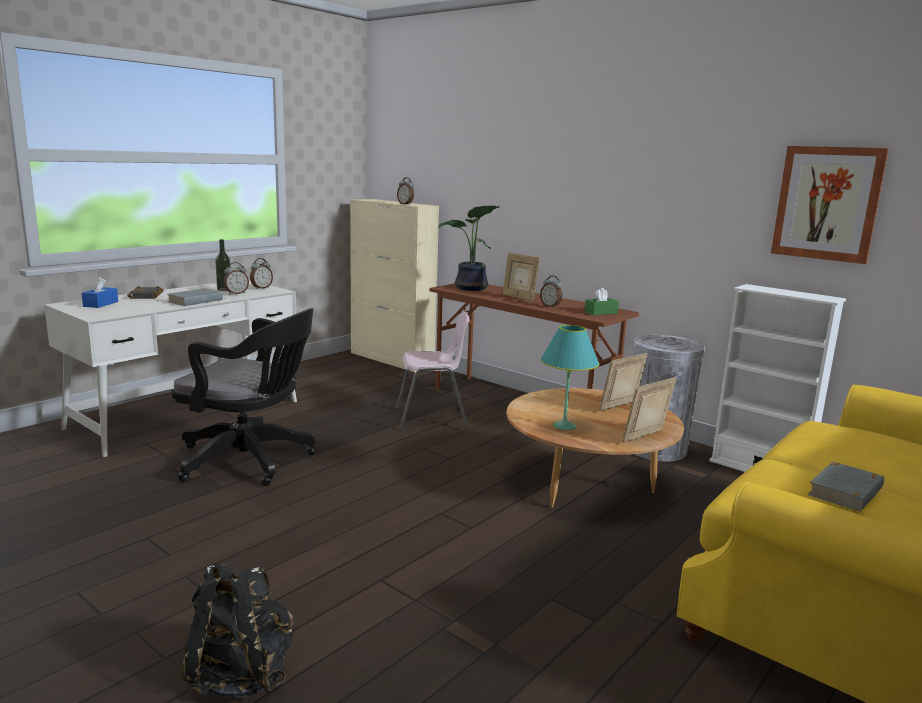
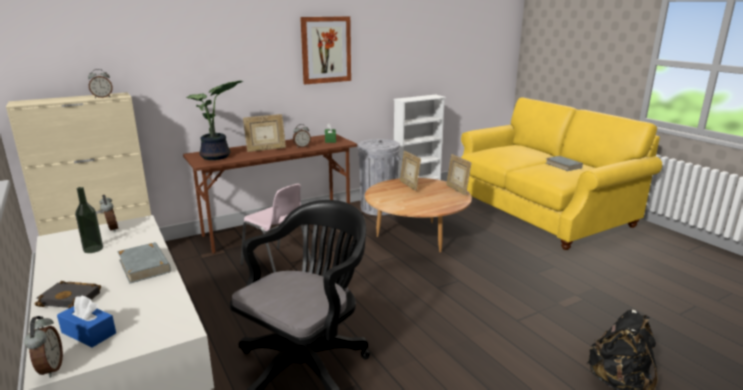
camera: 70 degrees left, 5 degrees up
(236, 293) = (127, 243): alarm clock -> alarm clock (50, 369)
(432, 418) = (277, 265): pink chair -> pink chair turned 120 degrees clockwise
(564, 426) = (434, 203): turquoise table lamp -> none
(827, 203) = (420, 48): picture -> picture (326, 50)

